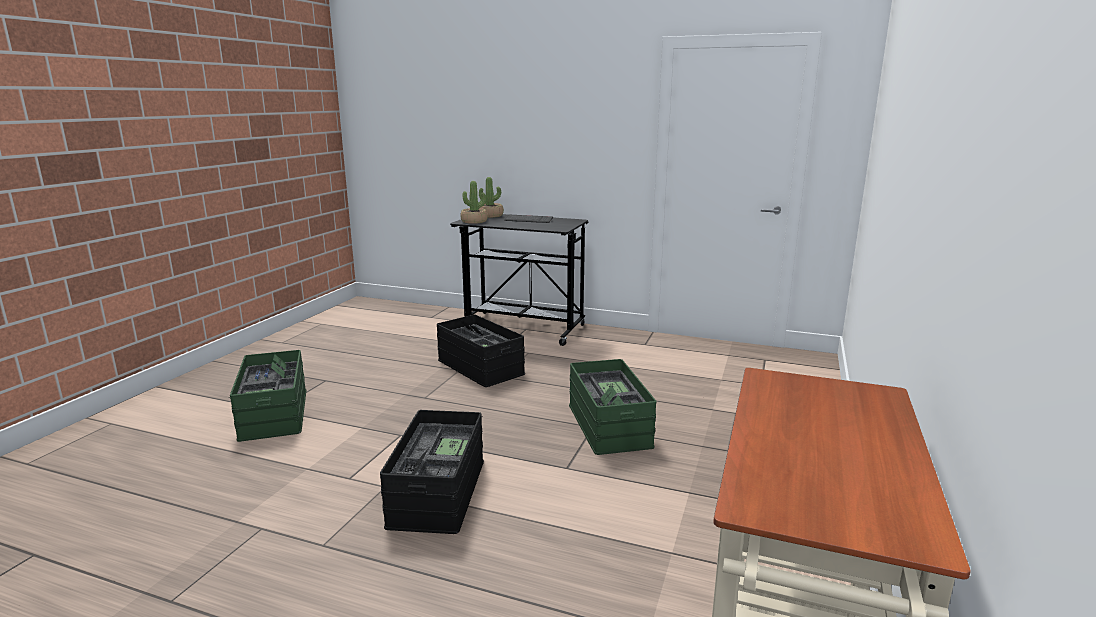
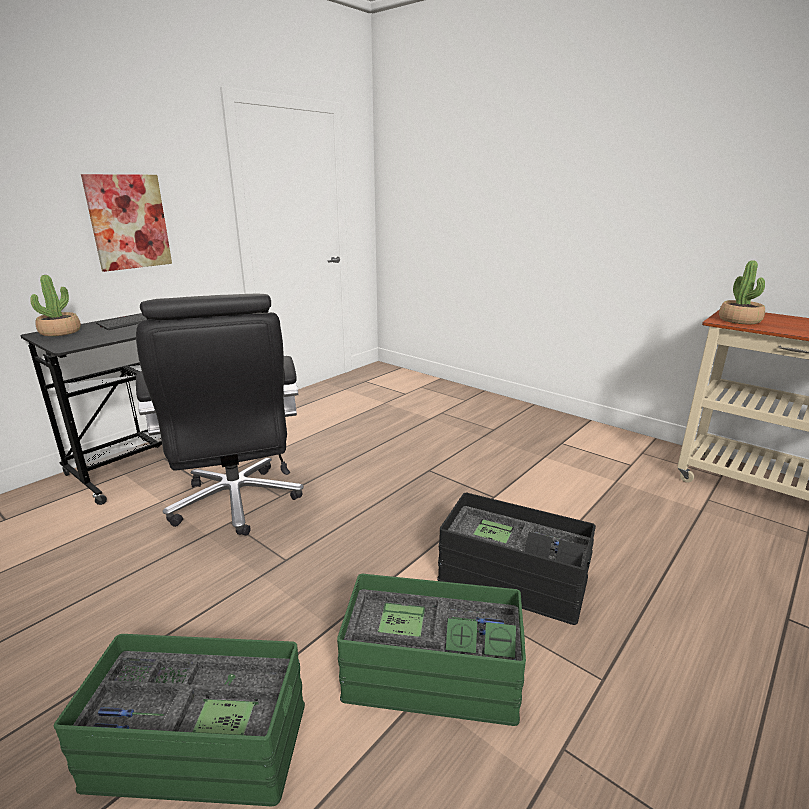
camera: 70 degrees left, 5 degrees up
(474, 221) = (78, 342): potted plant -> potted plant (739, 320)
(479, 367) = (237, 506): black storage box -> black office chair
(561, 148) = (128, 222): none -> picture
(610, 425) = (430, 462): green storage box -> green storage box (432, 670)

